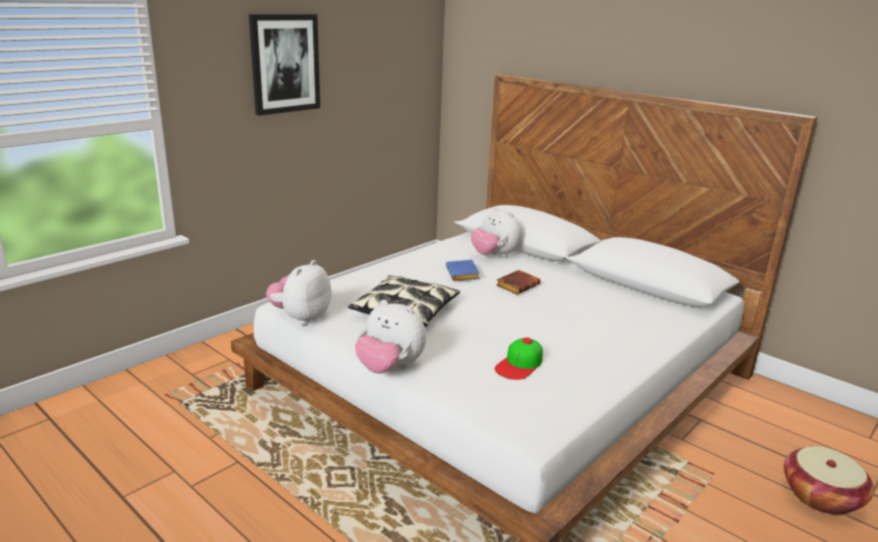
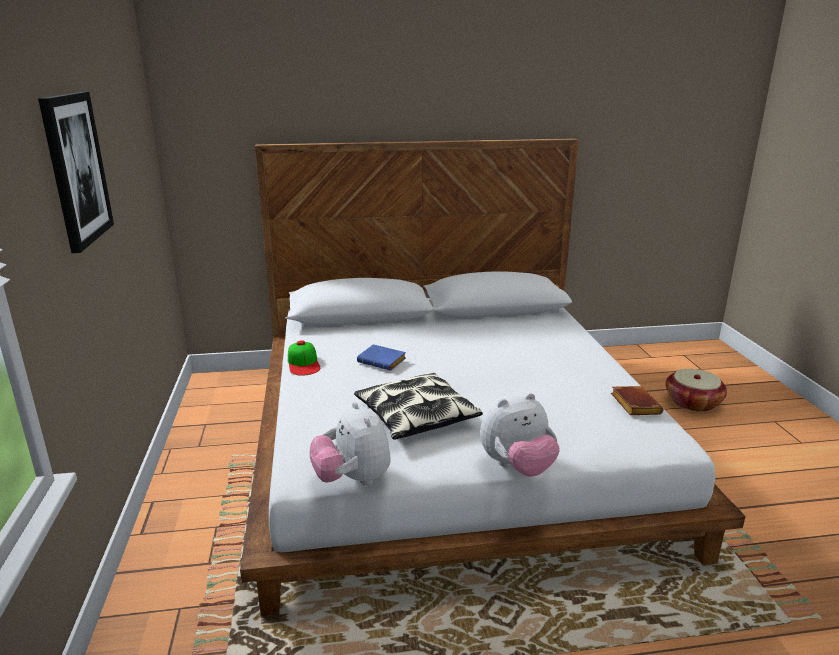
camera: 50 degrees left, 0 degrees up
(494, 256) = (363, 335): plush toy -> none
(517, 285) = (436, 349): brown book -> brown book (633, 404)
(519, 364) = (571, 405): cap -> cap (303, 363)

